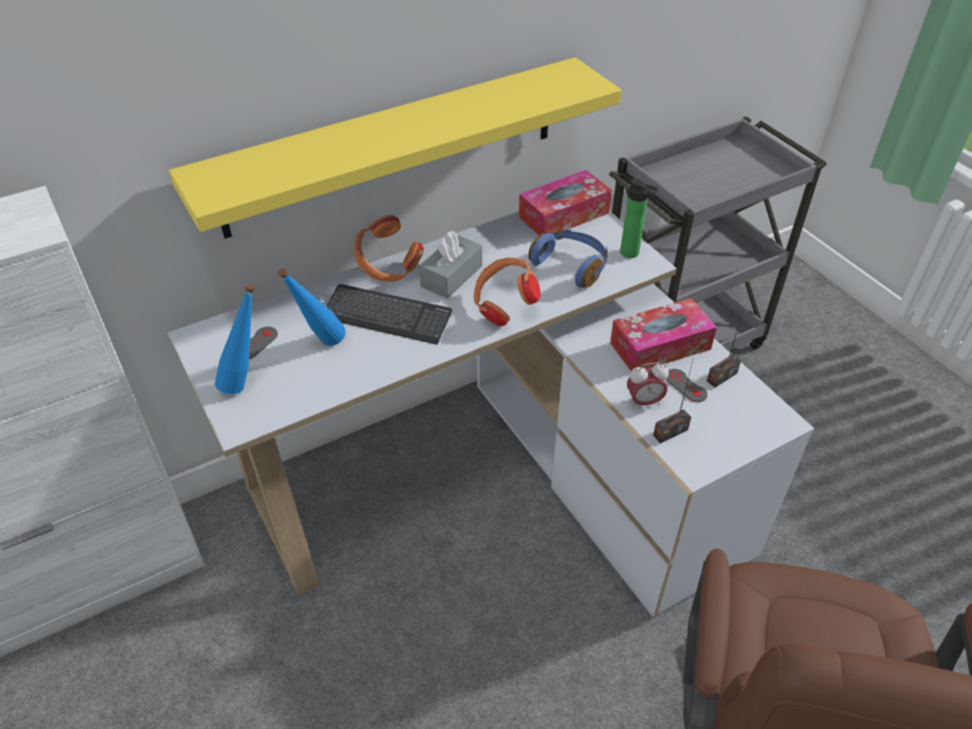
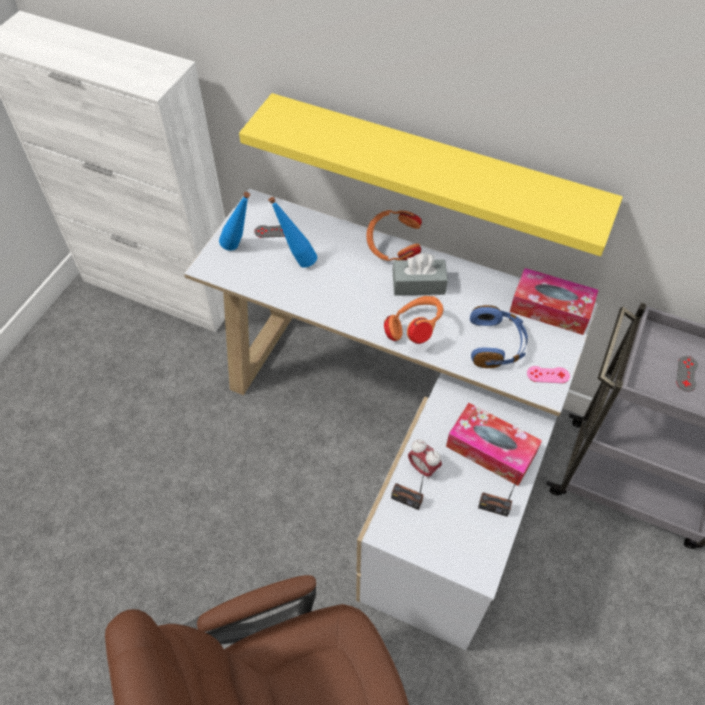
camera: 55 degrees right, 10 degrees up
(387, 316) = (349, 275): keyboard -> none
(632, 254) = (548, 375): bottle -> pink game controller
(685, 385) = (463, 487): grey game controller -> grey game controller (686, 373)

